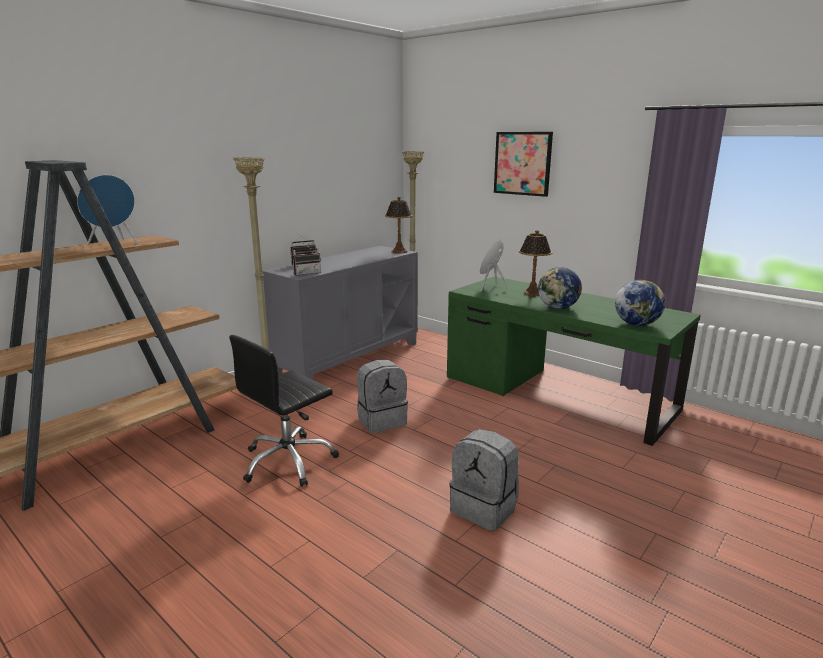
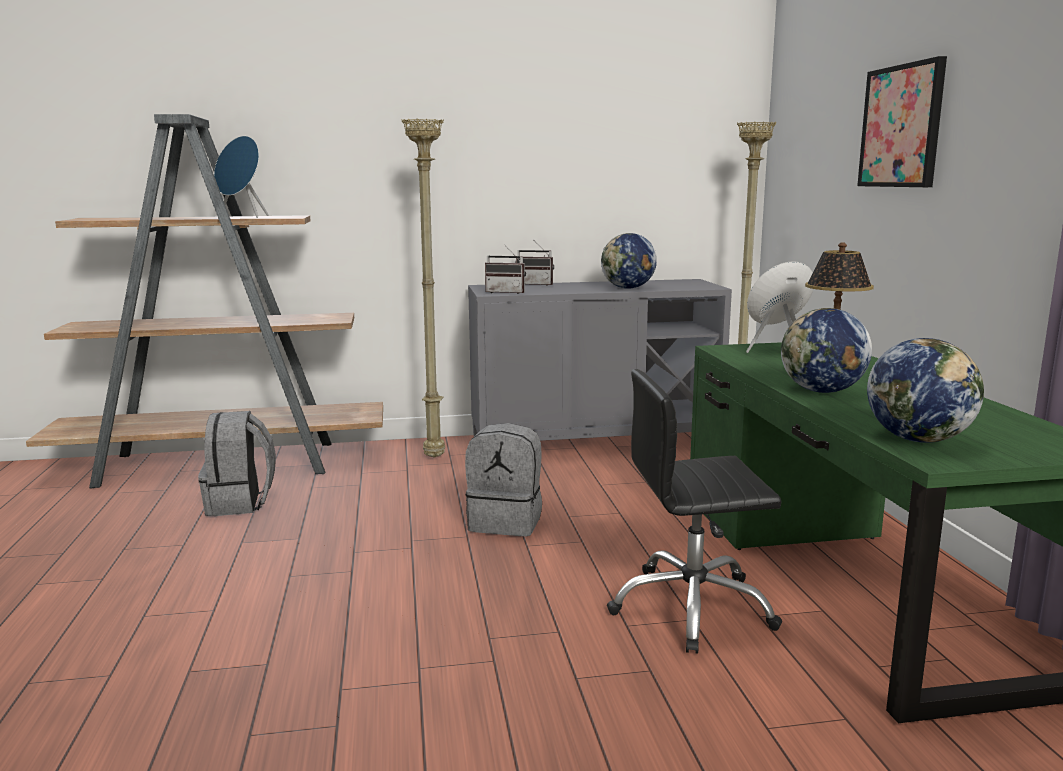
camera: 40 degrees right, 5 degrees down
(288, 461) = (334, 527): black office chair -> black office chair (692, 608)
(365, 259) = (628, 288): none -> globe
(399, 251) = (702, 286): table lamp -> none
(484, 509) = (442, 673): grey backpack -> grey backpack (240, 503)

